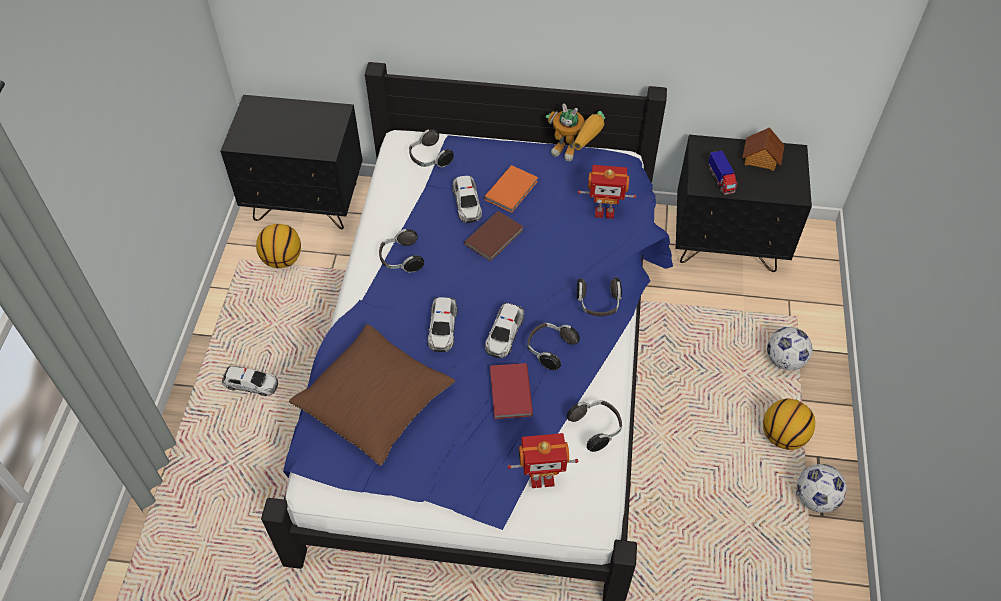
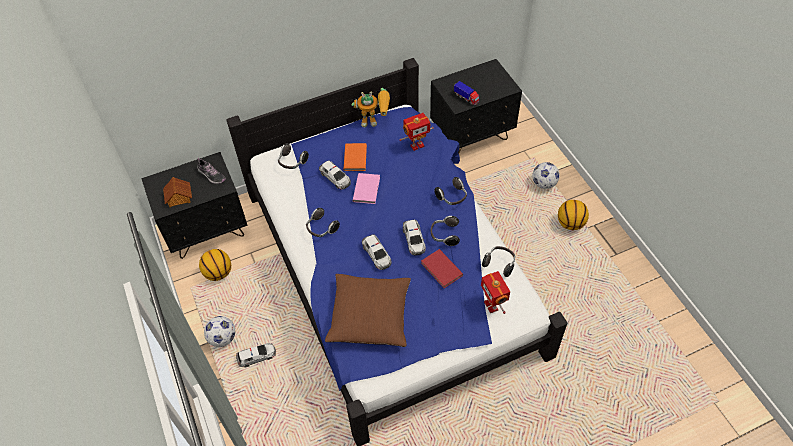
camera: 30 degrees left, 0 degrees up
(322, 128) = (211, 175): none -> shoe
(495, 237) = (367, 189): brown book -> pink book
(542, 479) = (492, 305): toy robot -> toy robot turned 105 degrees clockwise
(760, 158) = (478, 76): toy house -> toy house (179, 198)
(815, 498) = (607, 247): football -> football (223, 338)

